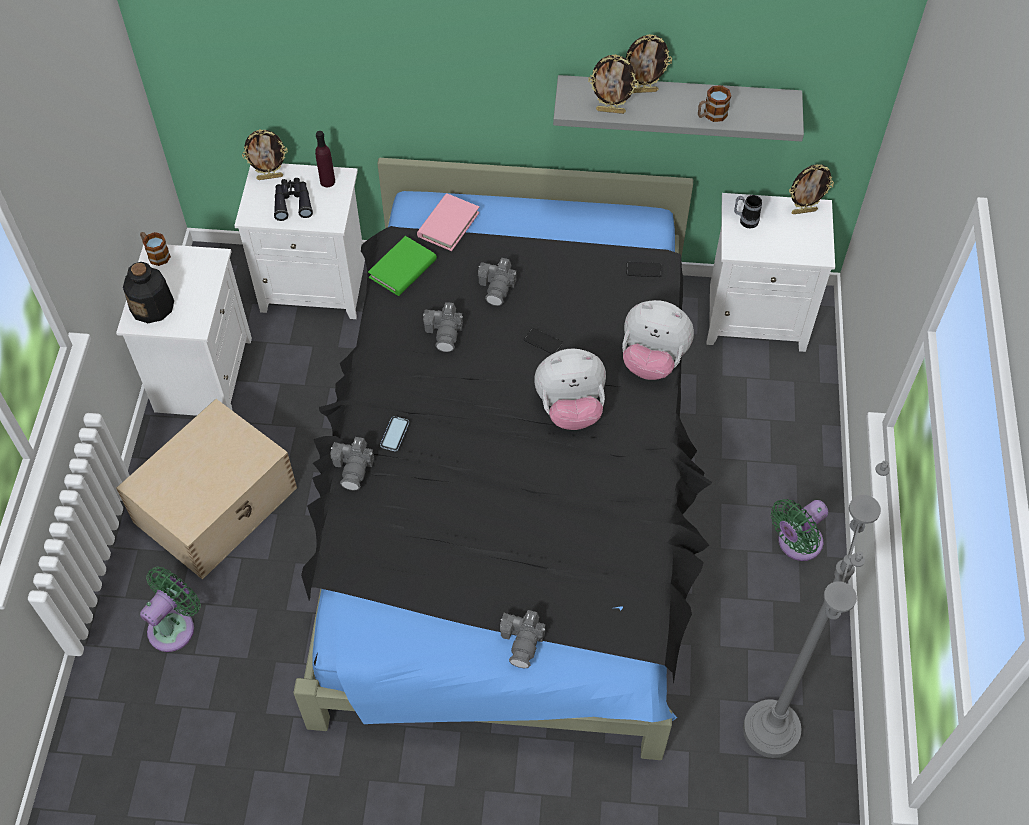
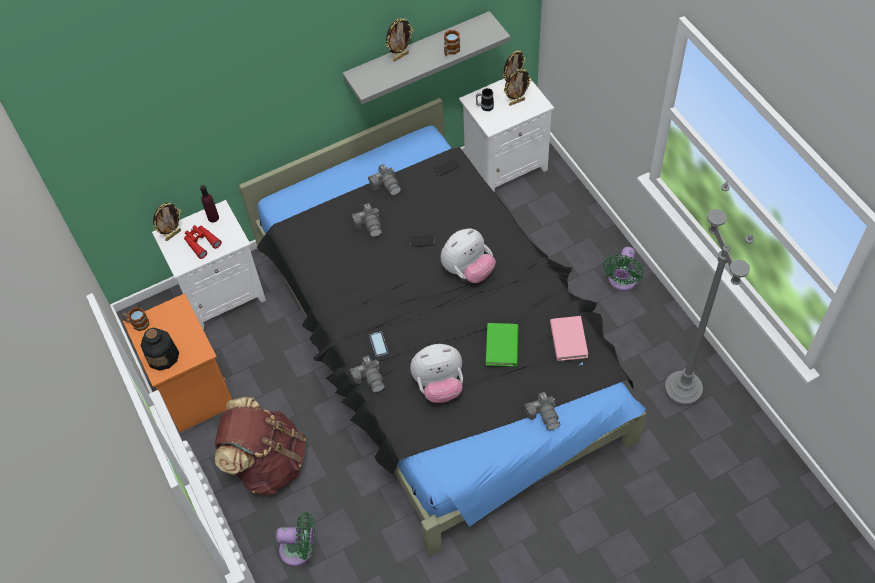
camera: 30 degrees left, 0 degrees up
(175, 626) = (300, 550): green fan -> green fan turned 90 degrees clockwise
(202, 374) = (192, 390): white nightstand -> orange nightstand
(217, 504) = (268, 462): beige storage box -> brown backpack
(292, 202) = (201, 242): black binoculars -> red binoculars
(403, 269) = (302, 245): green book -> green book (502, 346)
(445, 333) = (360, 269): camera -> camera (386, 185)
(448, 224) = (309, 203): pink book -> pink book (568, 340)
(611, 110) = (391, 78): picture frame -> picture frame (516, 102)
(652, 360) = (492, 216): plush toy -> plush toy (439, 385)

